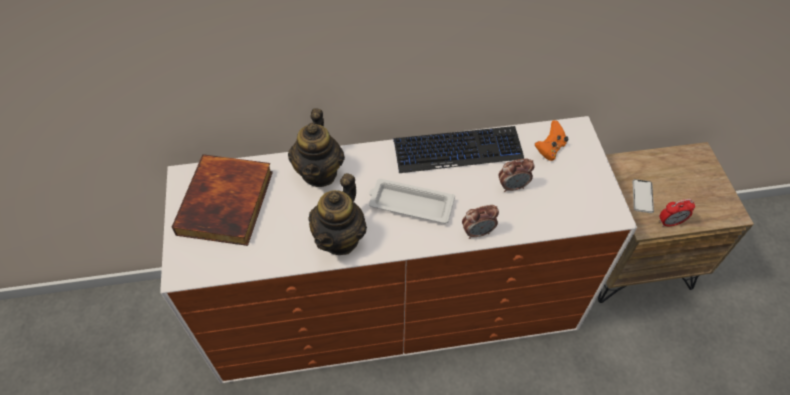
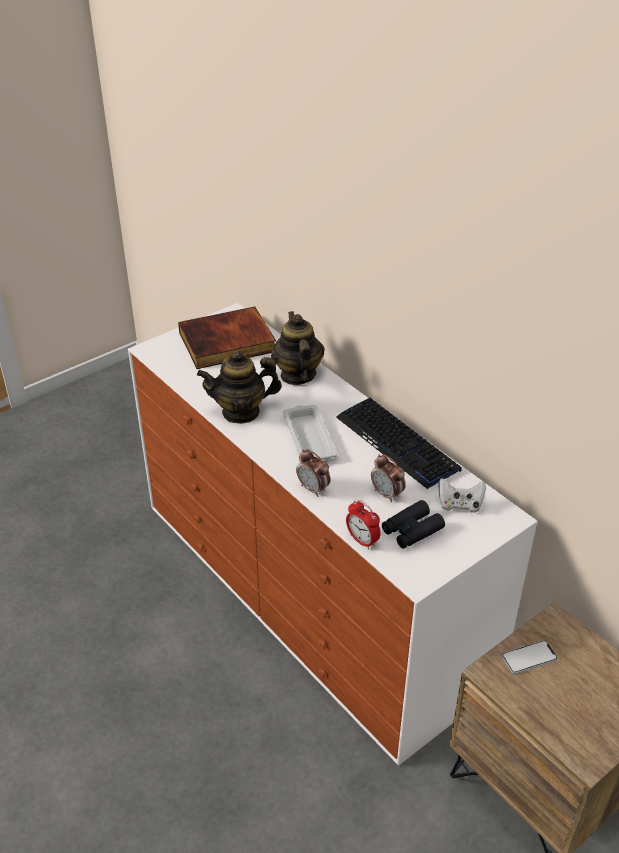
camera: 60 degrees right, 15 degrees down
(319, 172) = (297, 375): teapot -> teapot turned 105 degrees clockwise
(549, 149) = (460, 505): orange game controller -> white game controller
(561, 191) = (412, 530): none -> black binoculars
(670, 222) = (514, 695): alarm clock -> alarm clock (362, 540)

